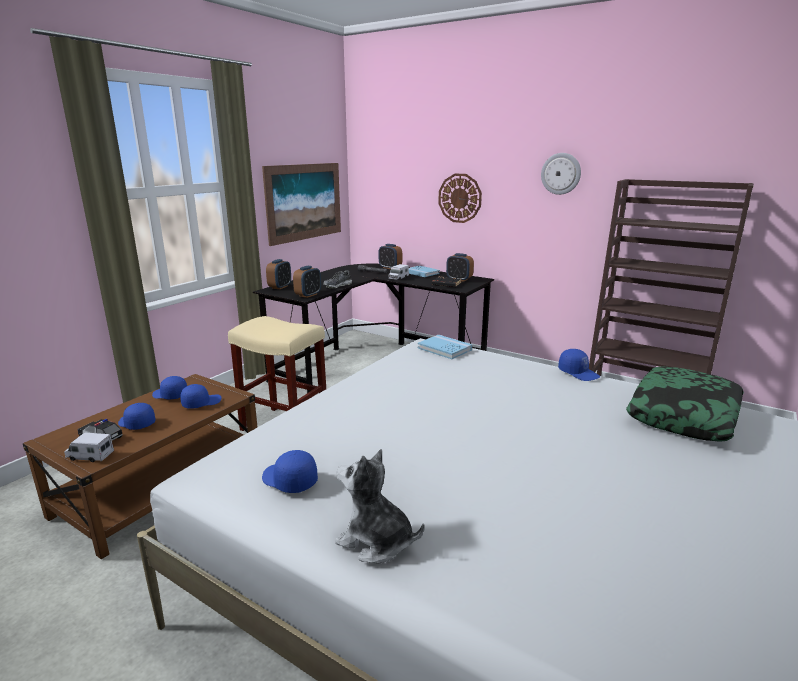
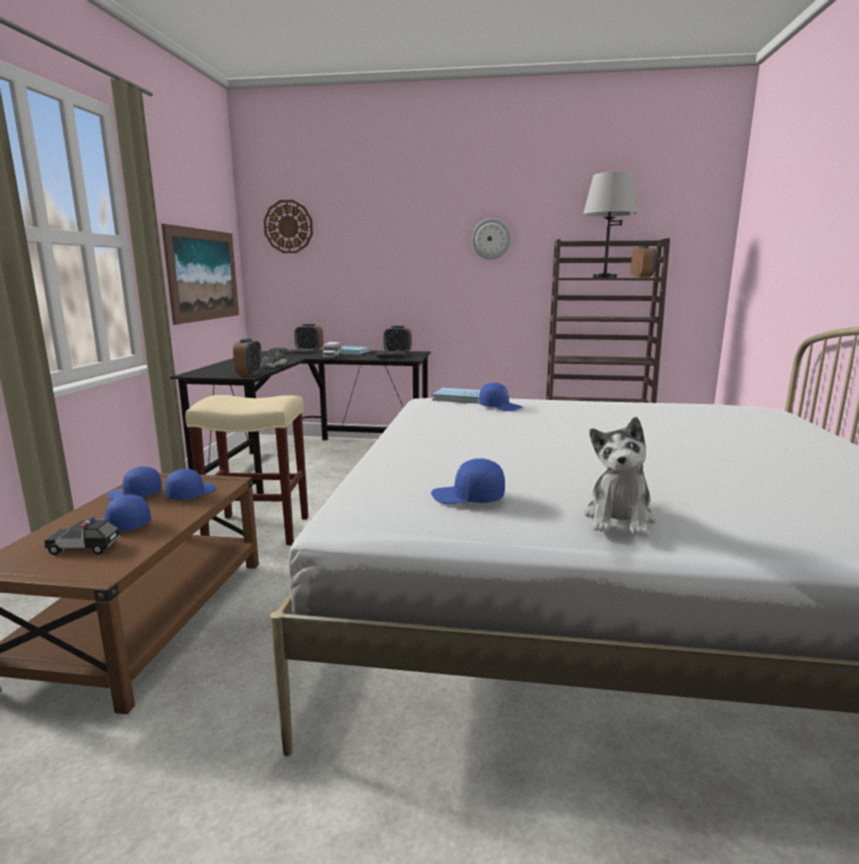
camera: 25 degrees left, 5 degrees down
(90, 456) = (91, 566): toy truck -> none
(280, 287) = (201, 371): alarm clock -> alarm clock (641, 277)
(376, 541) = (619, 519): plush toy -> plush toy turned 75 degrees counterclockwise
(460, 198) = (384, 269): wall clock -> wall clock (288, 227)
(578, 373) = (599, 400): blue cap -> blue cap (500, 407)
(671, 223) = (604, 277): none -> grey table lamp
(684, 414) = (714, 411): pillow -> none

